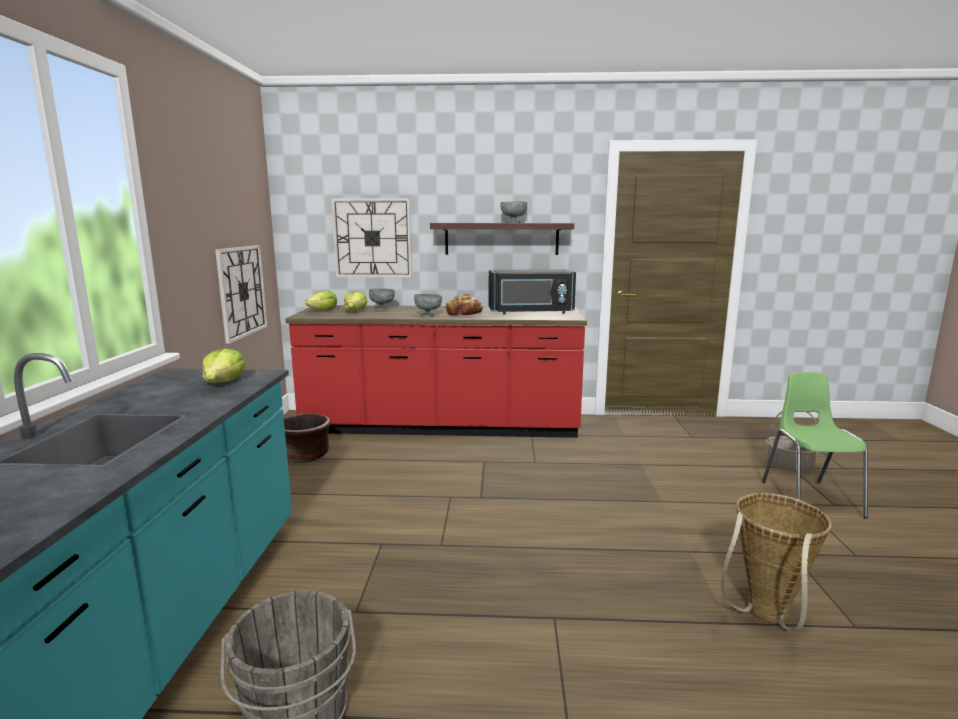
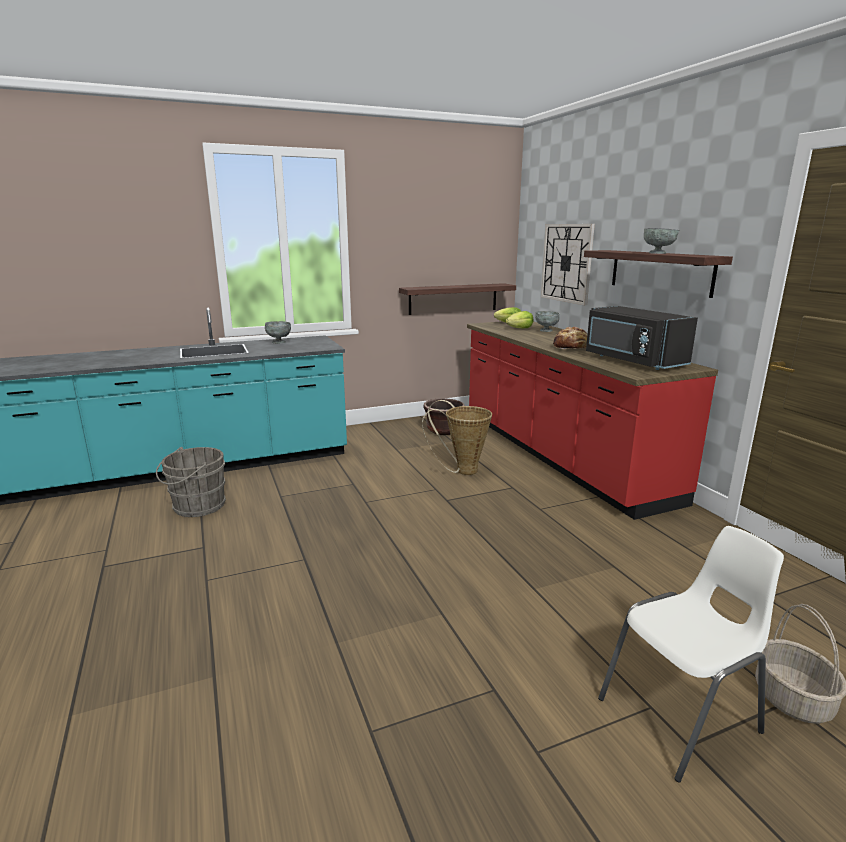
camera: 65 degrees right, 5 degrees up
(223, 382) = (306, 346): lettuce -> none
(241, 291) = (453, 298): wall clock -> shelf
(428, 315) = (542, 342): grey bowl -> grey bowl (279, 342)
(765, 617) = (355, 664): basket -> basket (461, 470)
(810, 498) = (681, 717): green chair -> white chair

